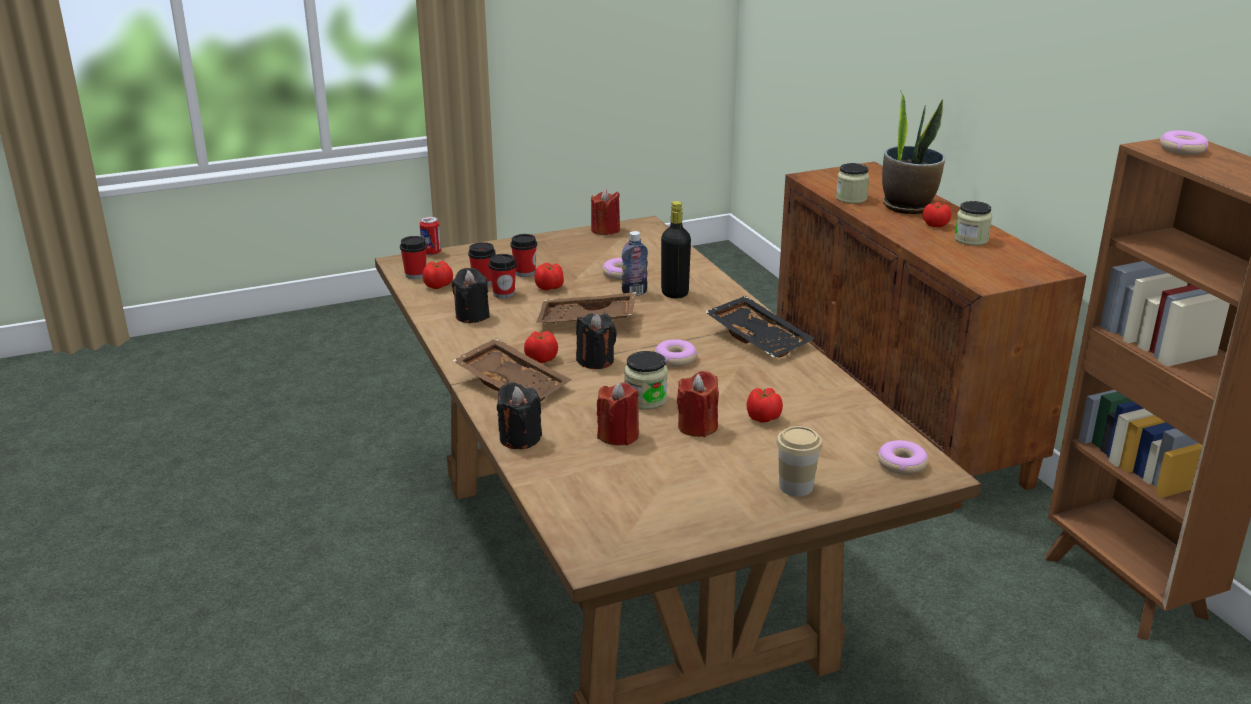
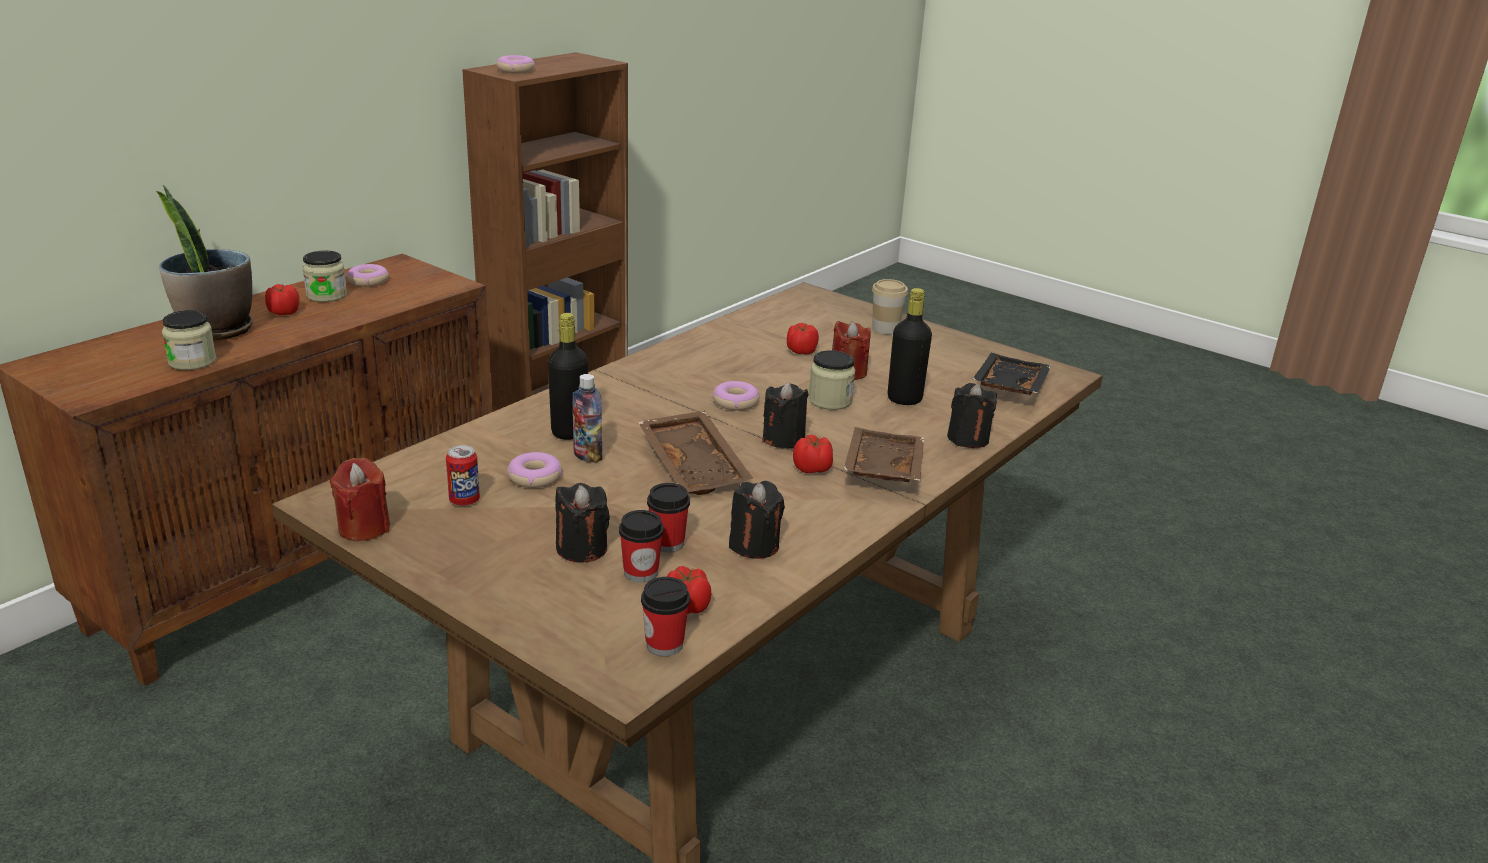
camera: 120 degrees left, 0 degrees up
(431, 253) = (562, 664): can -> can (464, 501)
(525, 272) = (581, 549): cup -> black candle
(550, 287) = (618, 515): tomato -> none
(618, 435) = (904, 399): red candle -> black bottle
(759, 338) = (648, 373): black tray -> black tray (1008, 386)
(902, 464) = (810, 302): donut -> donut (368, 281)

